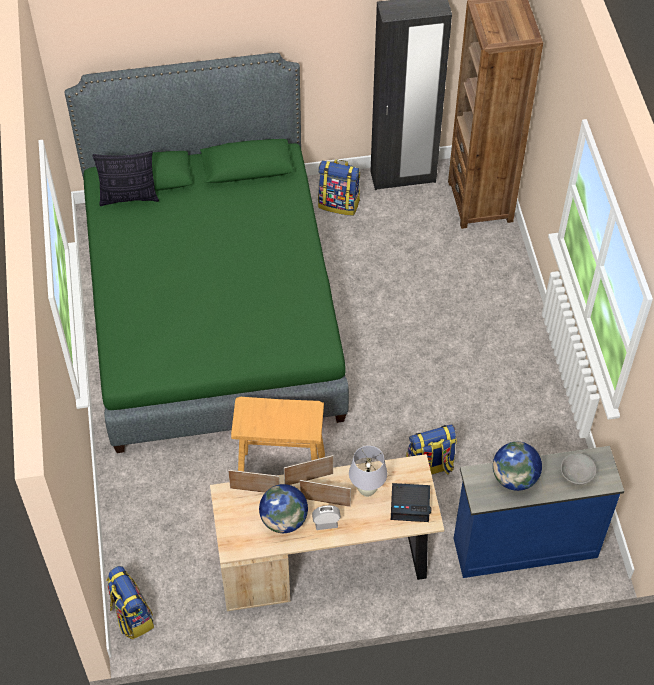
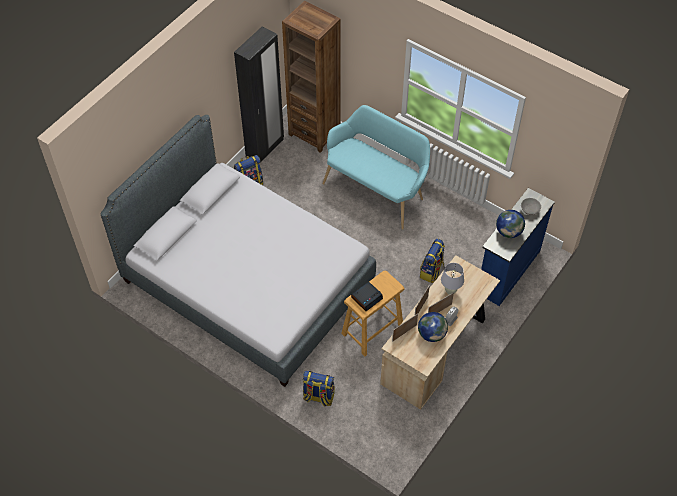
camera: 45 degrees left, 0 degrees up
(129, 197) = (169, 251): pillow -> none
(131, 616) = (382, 451): backpack -> backpack (318, 397)
(211, 308) = (247, 282): green bed -> grey bed
(410, 504) = (474, 281): alarm clock -> alarm clock (367, 298)
(477, 321) = (376, 189): none -> turquoise bench

